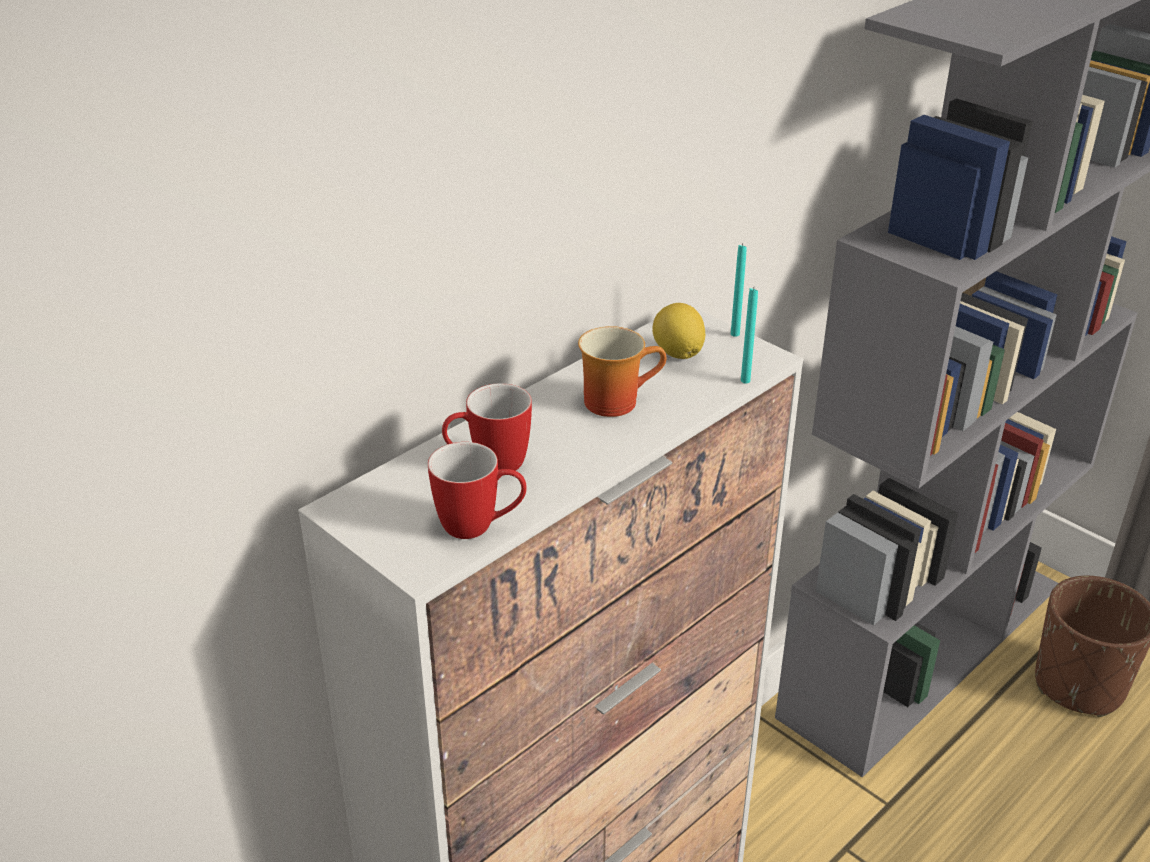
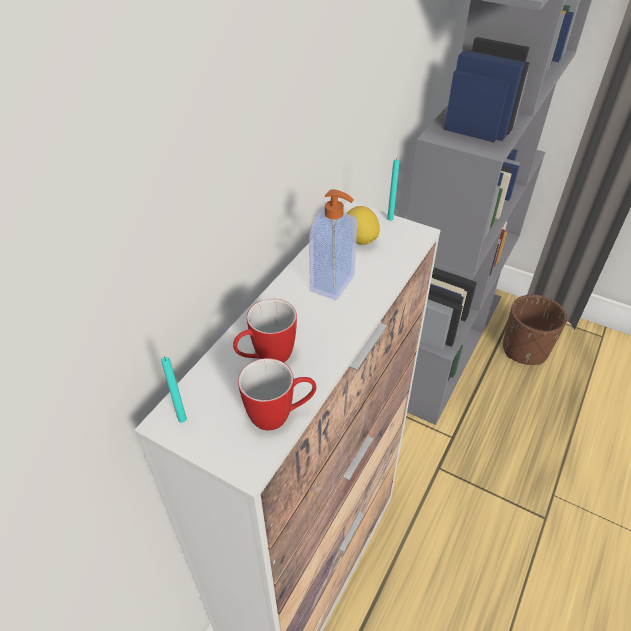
camera: 15 degrees left, 10 degrees up
(615, 399) = (333, 284): mug -> soap dispenser
(745, 381) = (412, 253): turquoise candle -> turquoise candle (182, 419)

